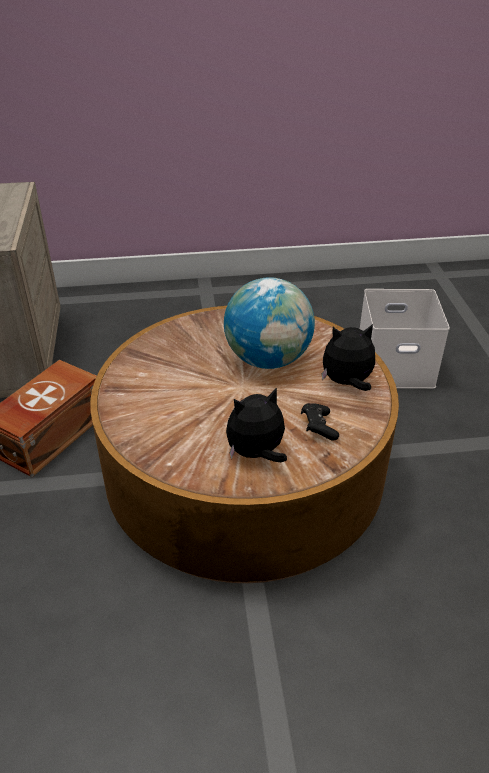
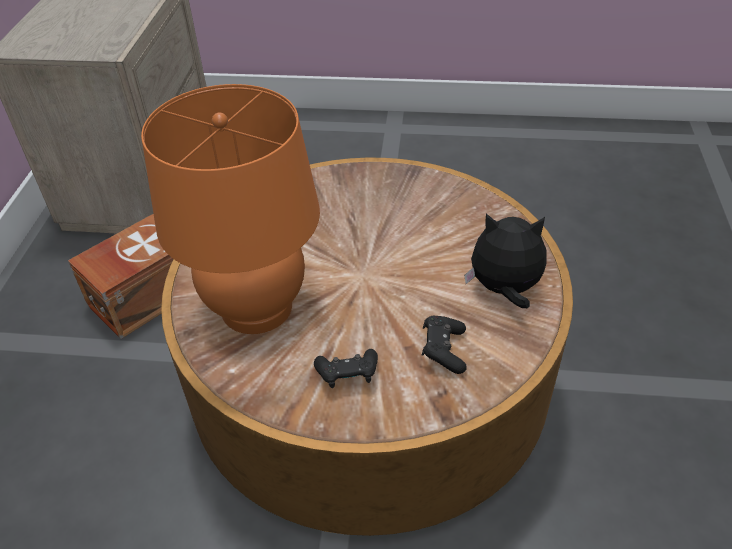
camera: 15 degrees right, 5 degrees up
(171, 419) = (256, 307): none -> orange table lamp
(256, 454) = (348, 375): plush toy -> black game controller
(268, 359) = (409, 240): globe -> none
(396, 365) = (609, 258): white storage box -> none

